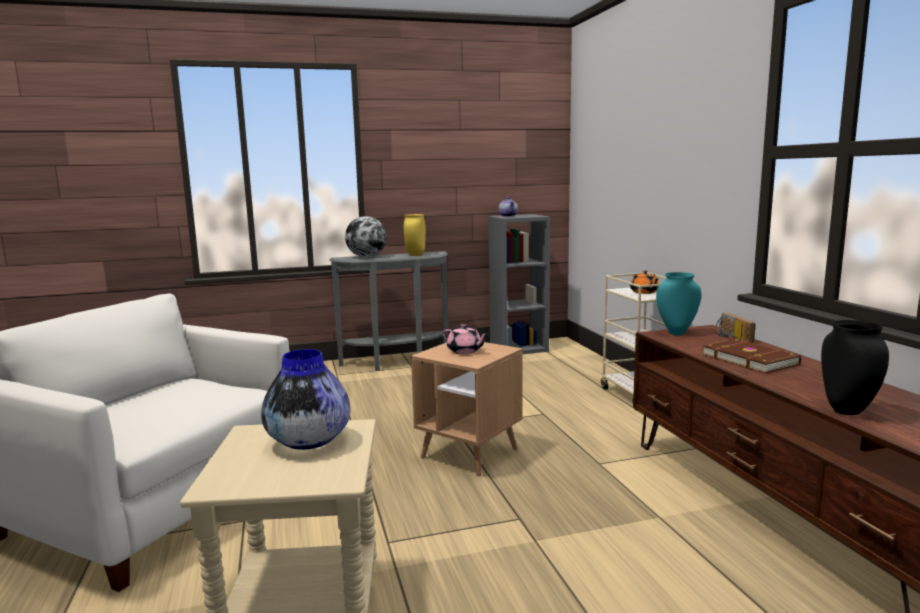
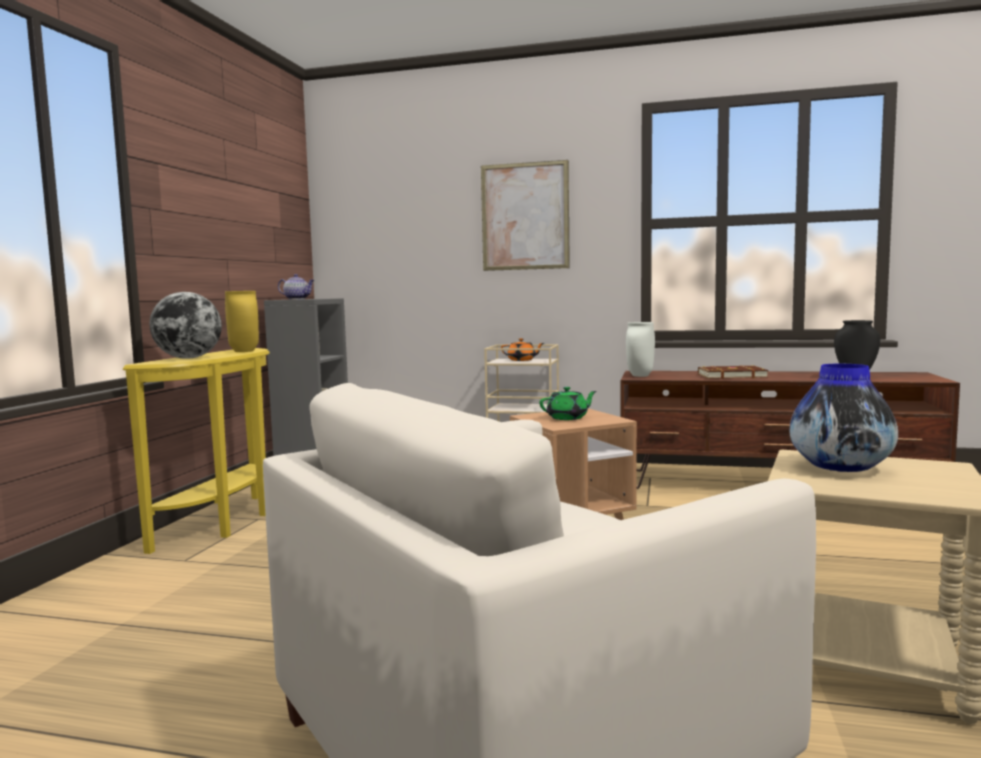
camera: 60 degrees left, 5 degrees down
(397, 363) = (226, 523): grey console table -> yellow console table
(465, 351) = (568, 418): pink teapot -> green teapot
(676, 333) = (641, 376): turquoise vase -> white vase
(677, 143) = (525, 216): none -> picture
(731, 337) = (669, 372): radio -> none

